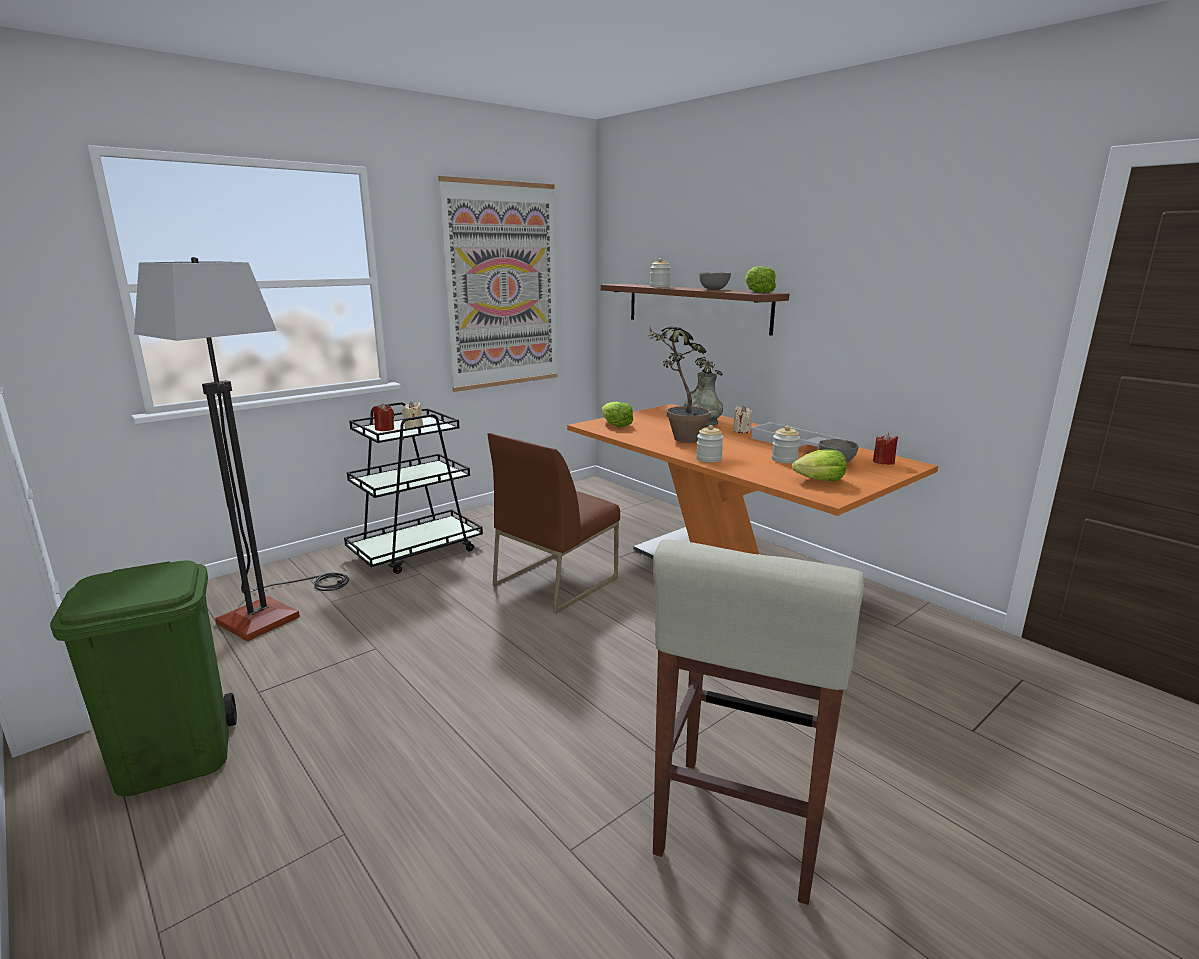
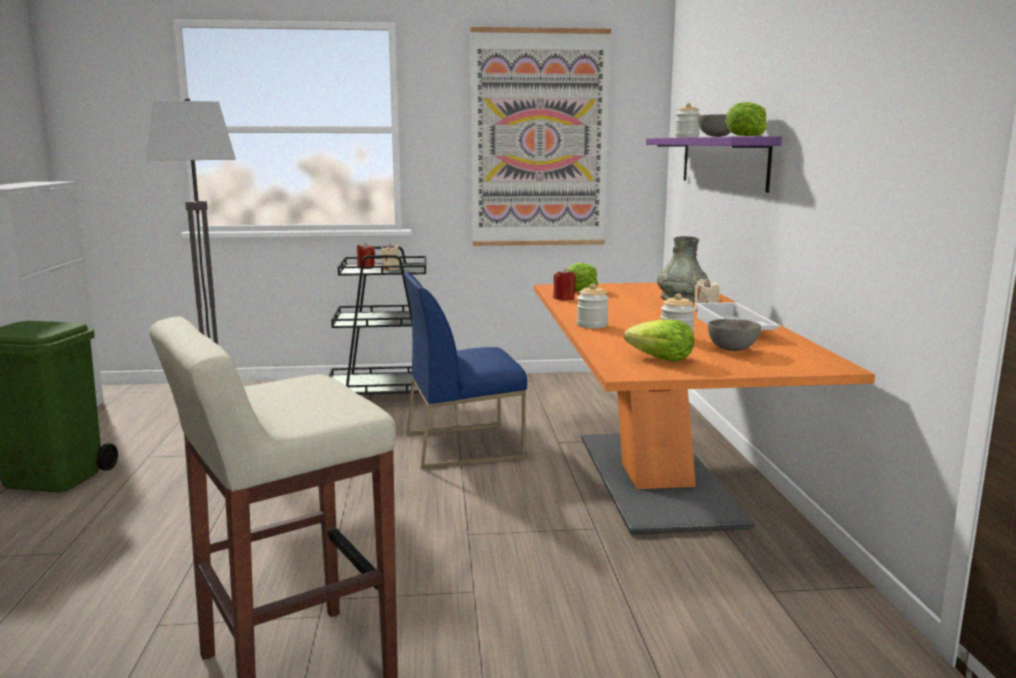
camera: 35 degrees right, 5 degrees down
(556, 581) = (464, 445): brown chair -> blue chair
(679, 437) = (617, 306): potted plant -> none
(696, 307) = (722, 161): brown shelf -> purple shelf
(883, 462) = (801, 359): red candle -> red candle (564, 299)

